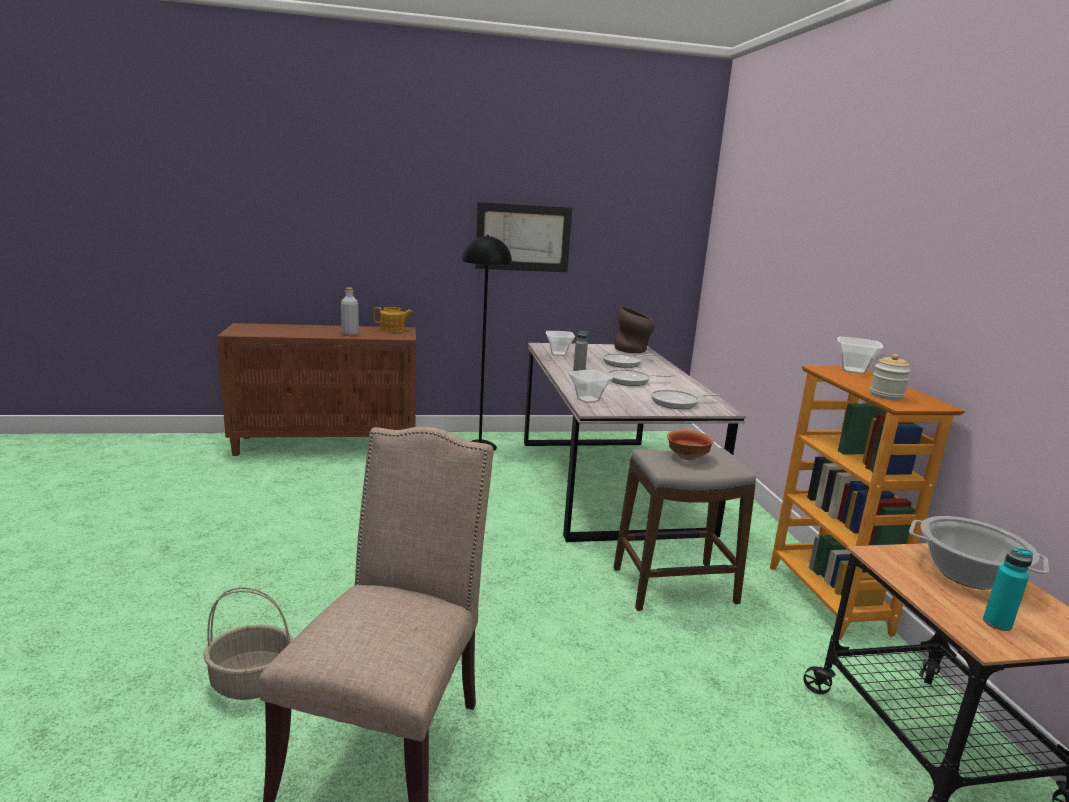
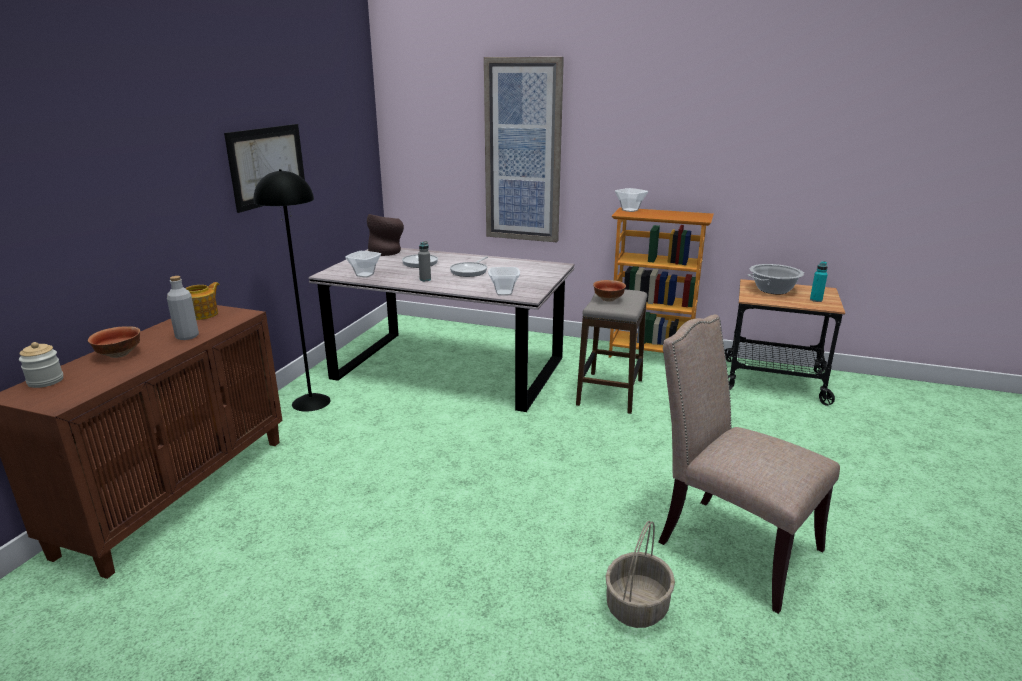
camera: 60 degrees left, 5 degrees up
(309, 329) = (120, 355): none -> bowl
(677, 403) = (534, 272): frying pan -> none
(792, 271) = (523, 152): none -> picture
(886, 396) = (684, 217): jar -> jar (45, 381)

